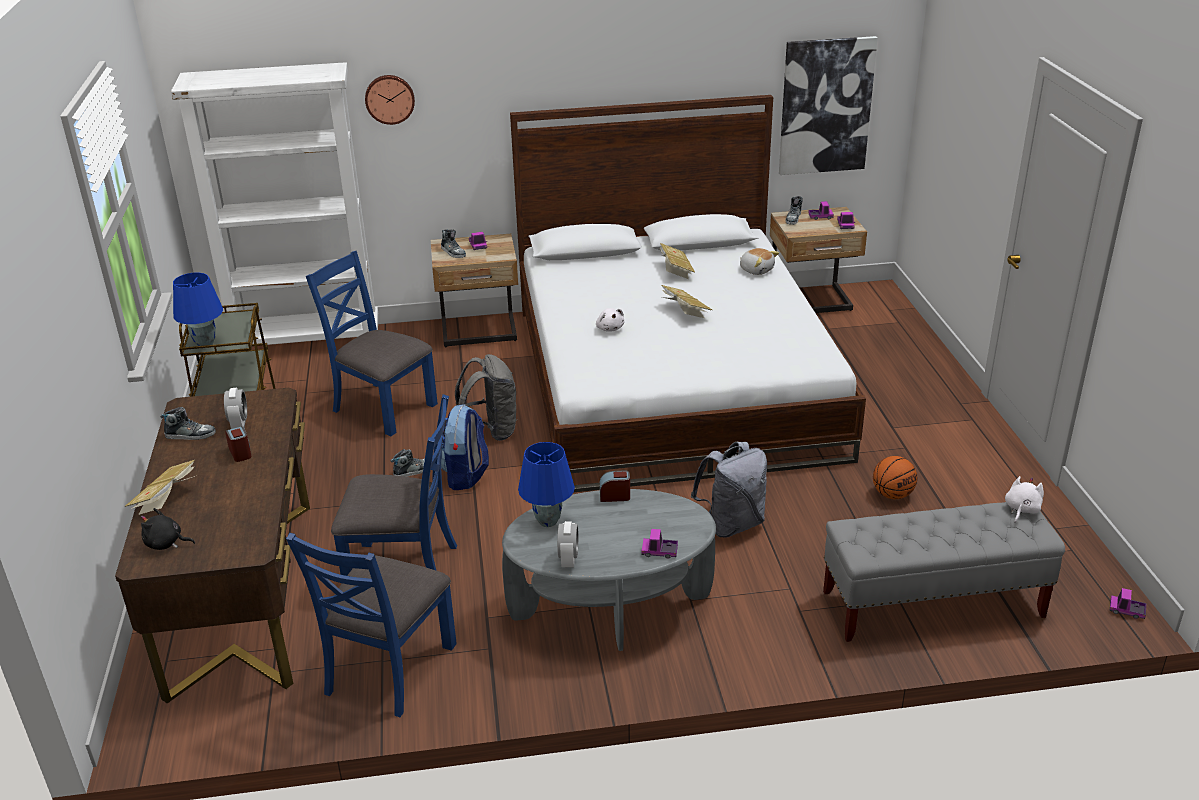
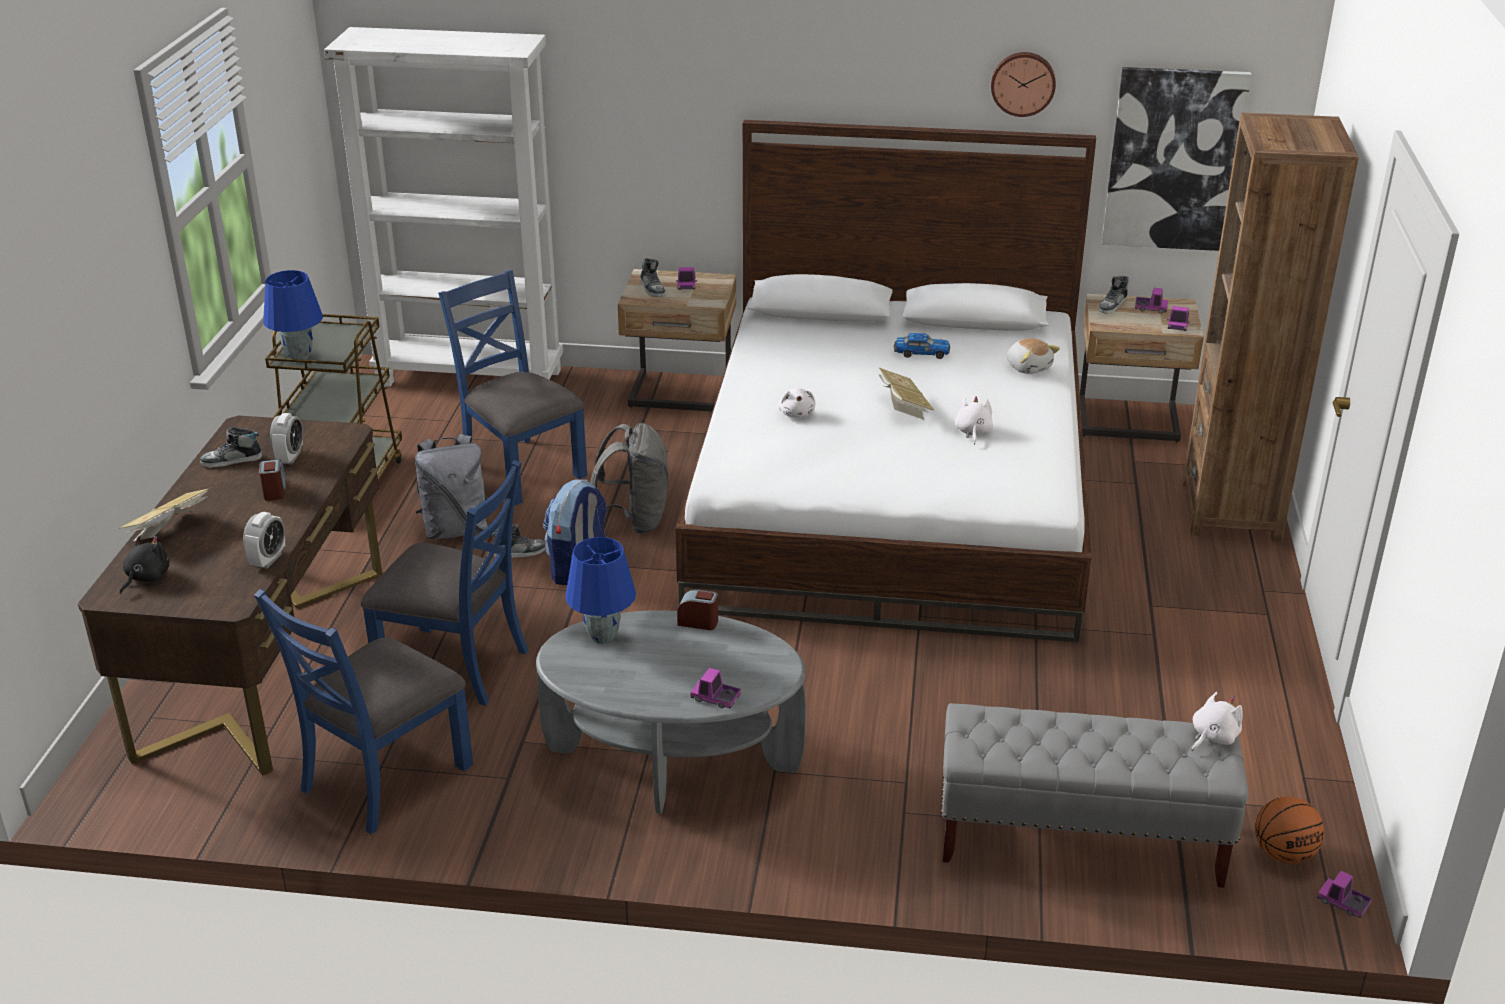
camera: 15 degrees right, 0 degrees up
(166, 543) = (146, 578): black plush toy -> black plush toy turned 90 degrees clockwise
(190, 435) = (232, 461): shoe -> shoe turned 150 degrees clockwise
(389, 99) = (595, 85): wall clock -> wall clock (1023, 83)
(568, 560) = (603, 686): alarm clock -> alarm clock (268, 560)
(675, 271) = (921, 353): book -> toy car
(732, 524) = (873, 689): grey backpack -> grey backpack (456, 529)
(744, 322) = (973, 432): none -> white plush toy
(892, 495) = (1103, 692): basketball -> basketball (1283, 854)
(911, 352) = (1231, 511): none -> brown bookcase

